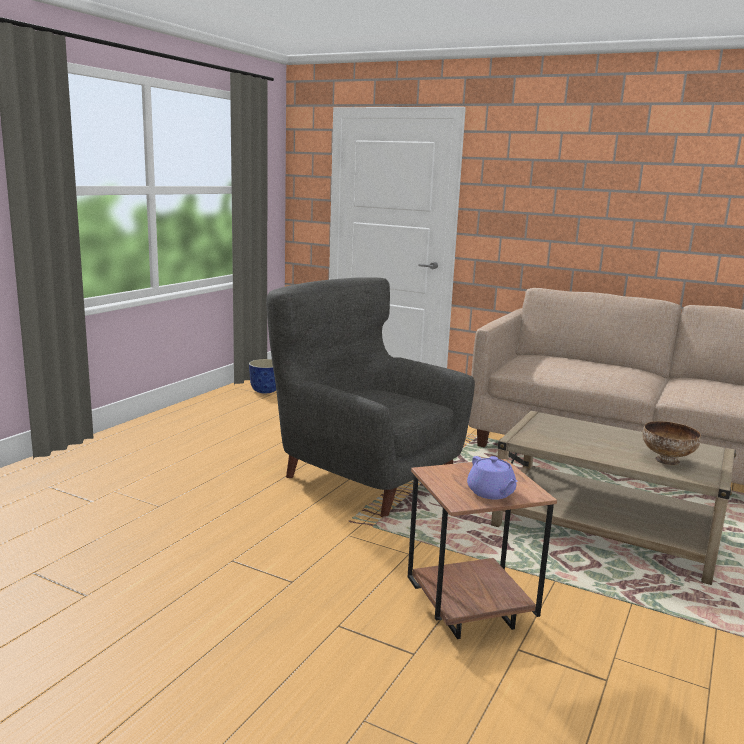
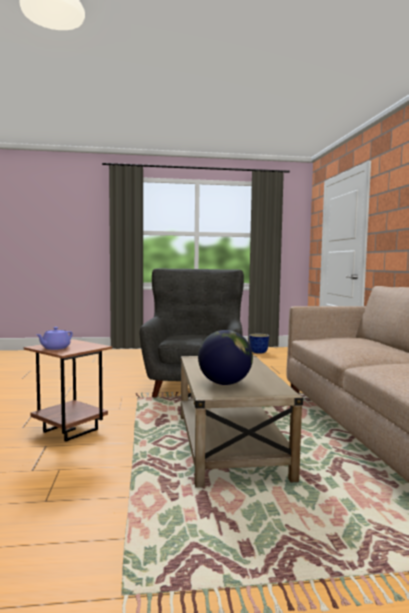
camera: 55 degrees right, 10 degrees down
(666, 460) = (224, 383): bowl -> globe

